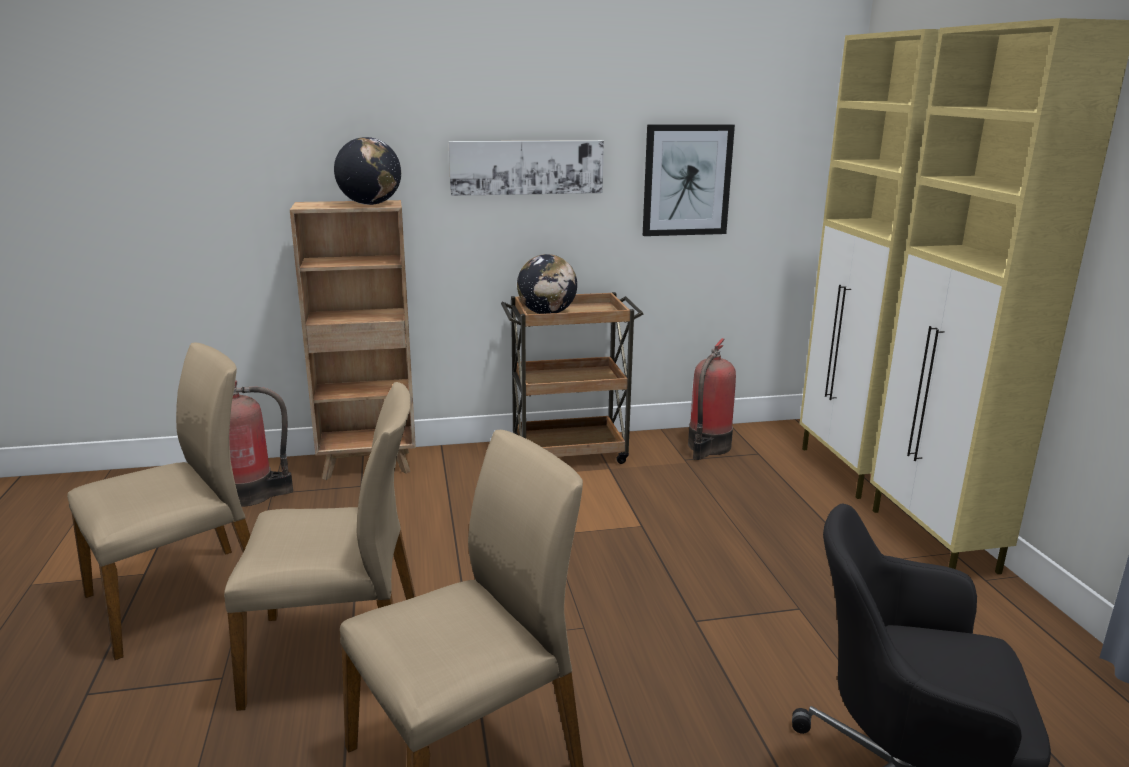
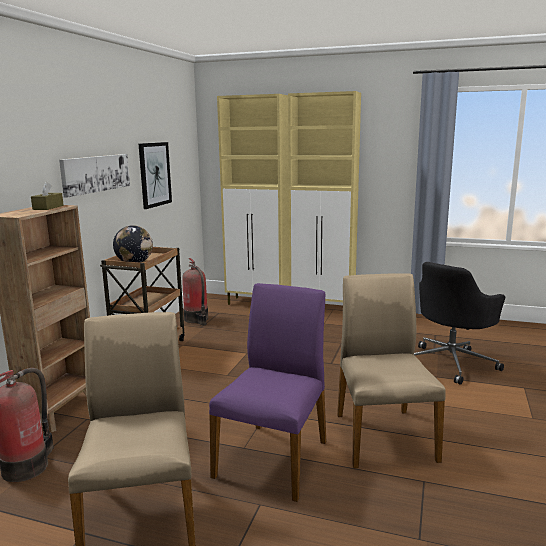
camera: 60 degrees left, 5 degrees down
(338, 654) = (274, 458): beige chair -> purple chair
(370, 204) = (48, 207): globe -> brown tissue box

